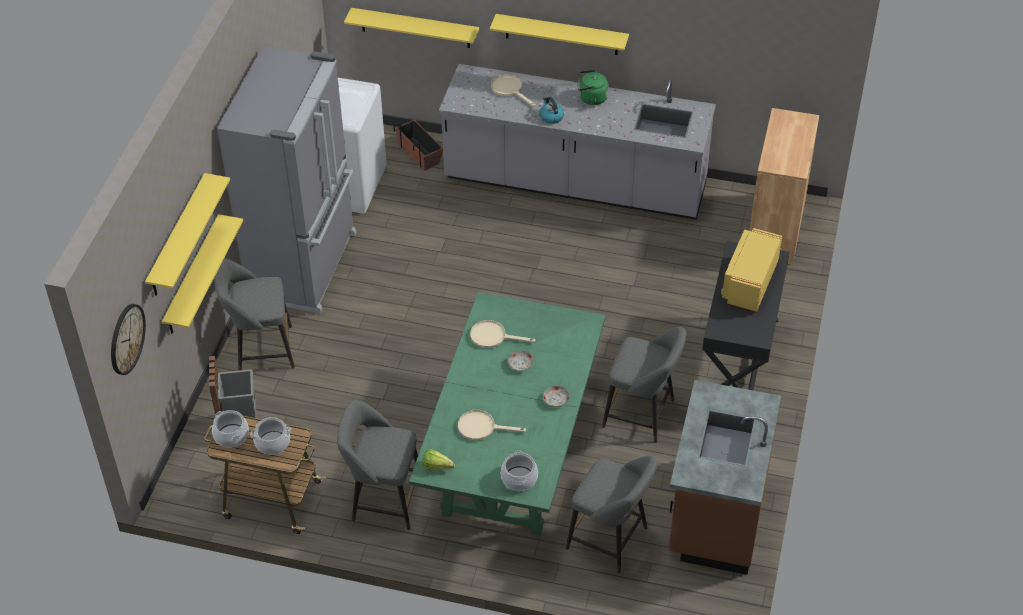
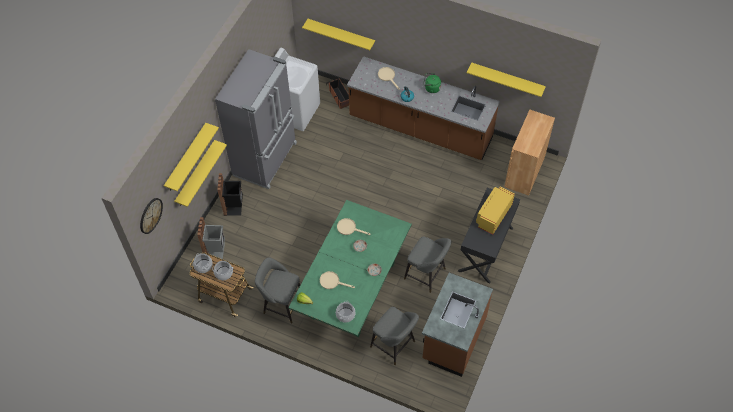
camera: 10 degrees right, 10 degrees up
(261, 350) = (234, 206): grey stool -> black trash can
(561, 34) = (419, 52): yellow shelf -> yellow shelf (507, 79)
(575, 184) = (420, 128): grey counter -> brown counter

